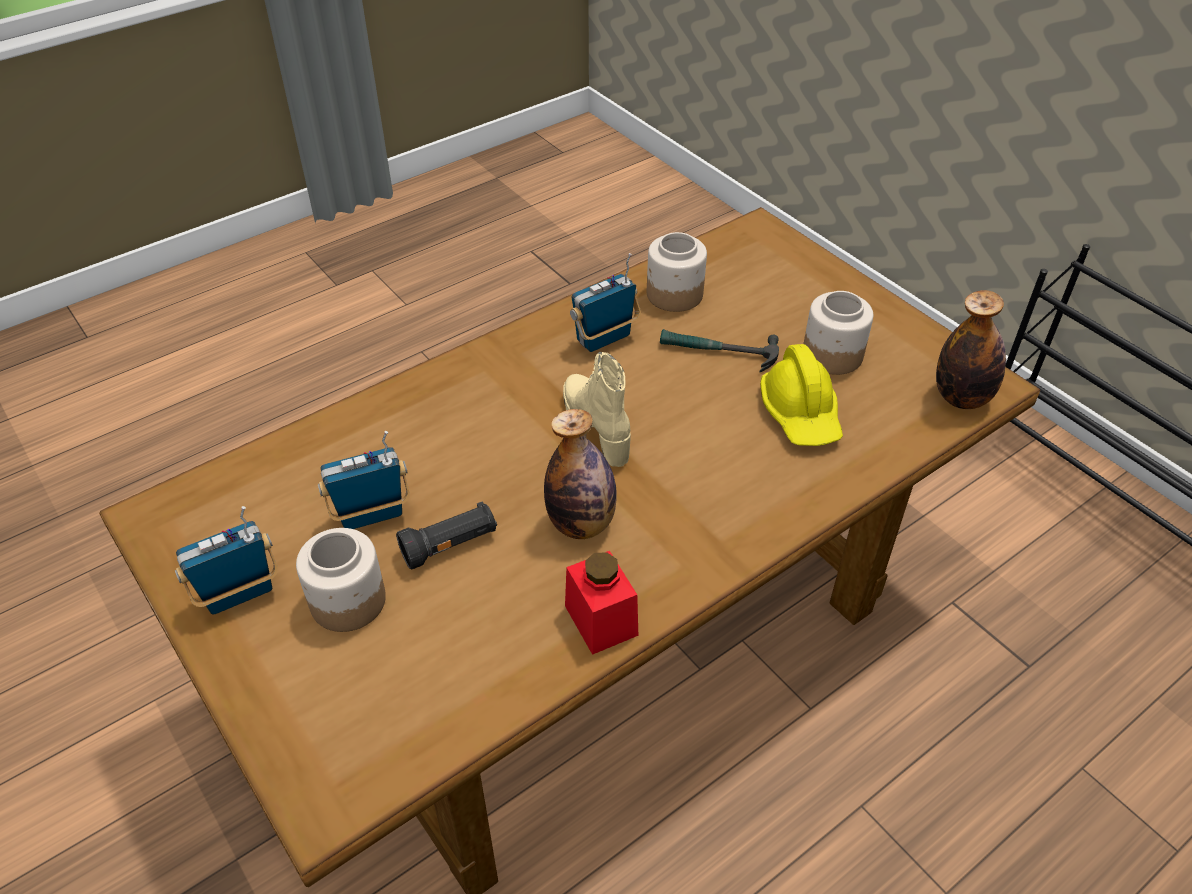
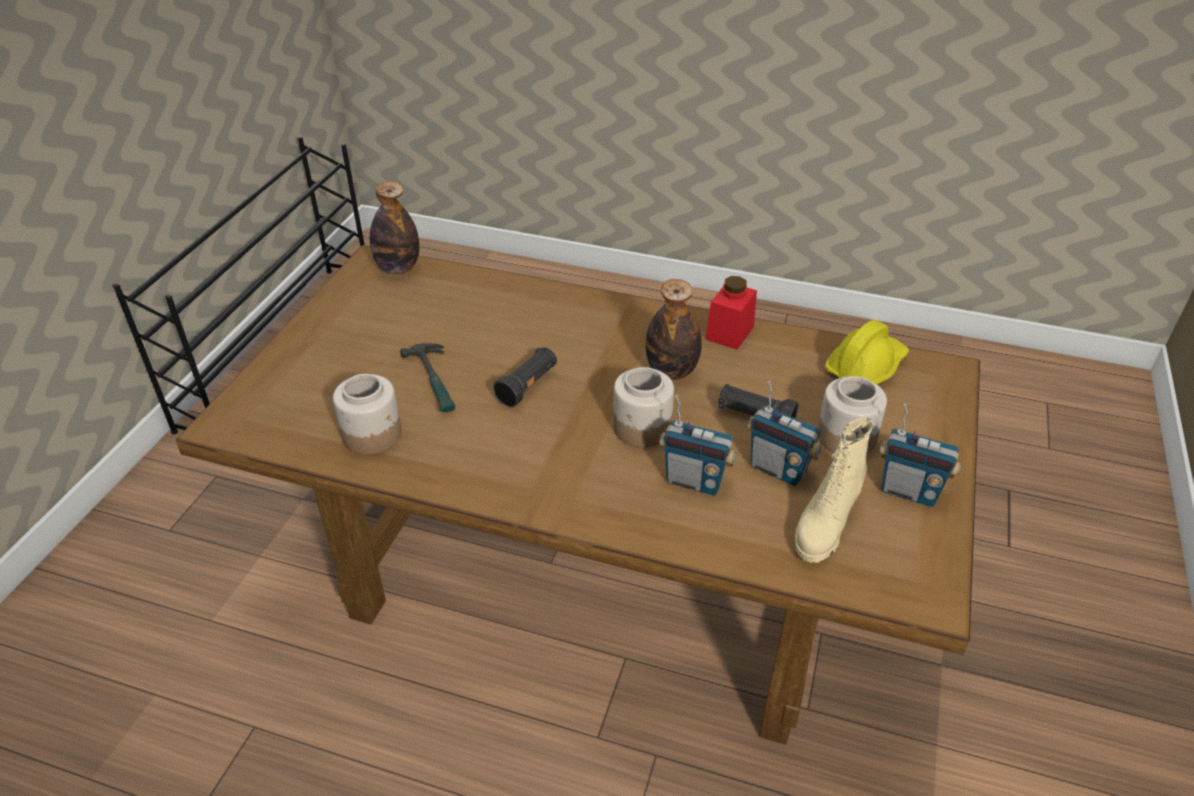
camera: 125 degrees left, 5 degrees down
(598, 427) = (577, 404): beige boot -> beige boot (825, 524)
(604, 339) = (470, 447): radio -> radio (694, 481)
(656, 406) = (528, 386): none -> black flashlight
(800, 414) = (474, 322): yellow hard hat -> yellow hard hat (865, 367)
(831, 354) = (393, 329): jar -> jar (642, 428)

